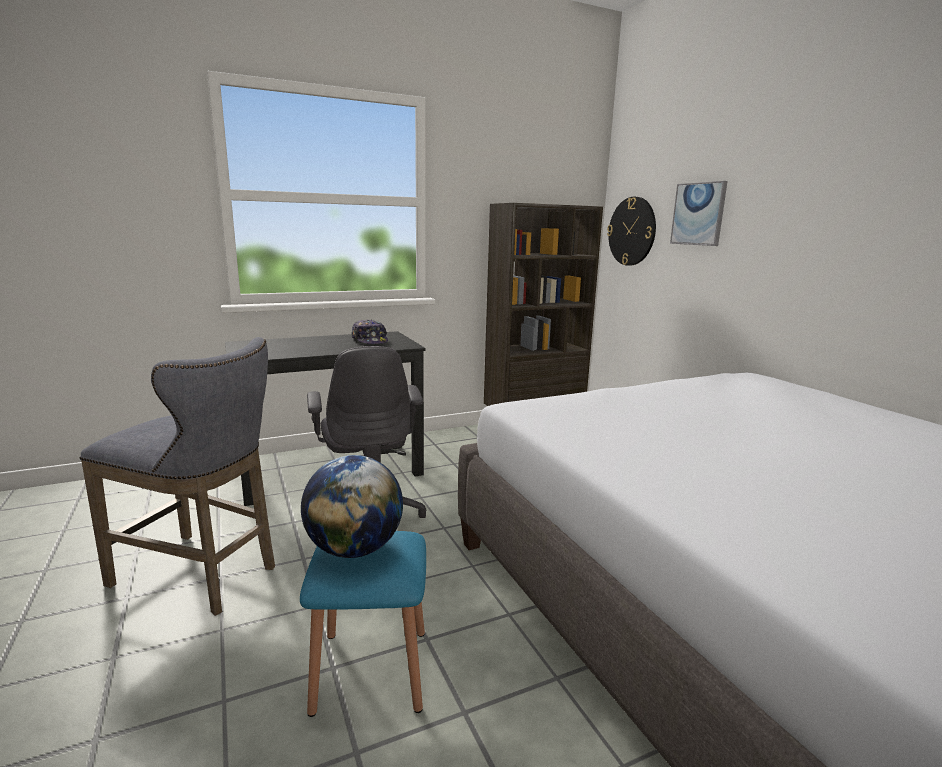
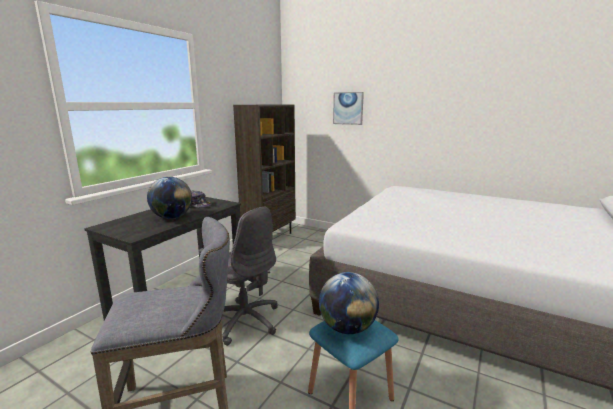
camera: 35 degrees left, 0 degrees up
(316, 348) = (172, 217): none -> globe
(632, 231) = (305, 117): wall clock -> none

